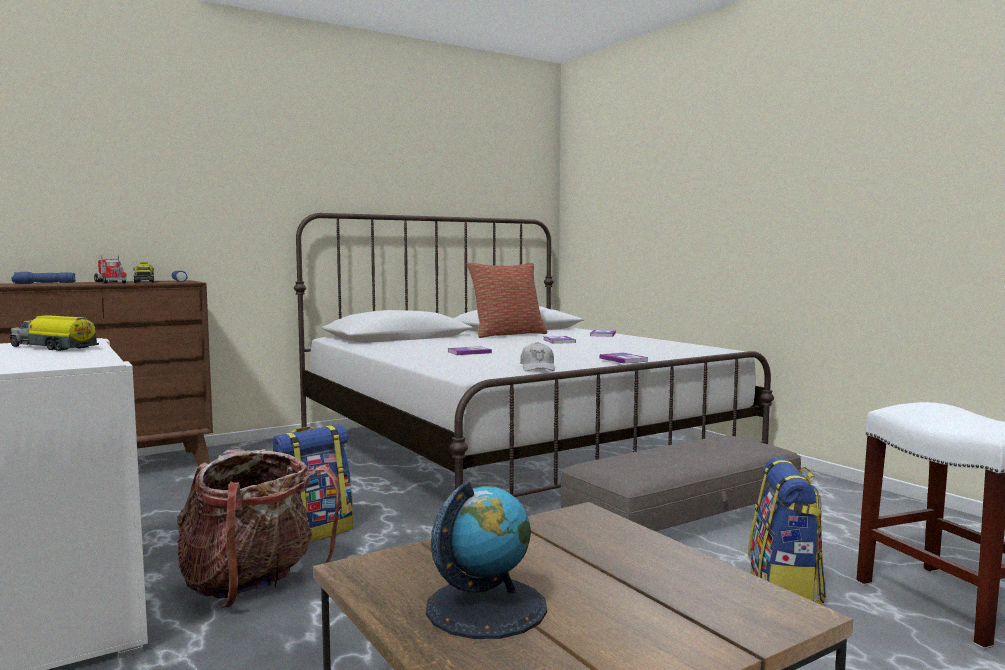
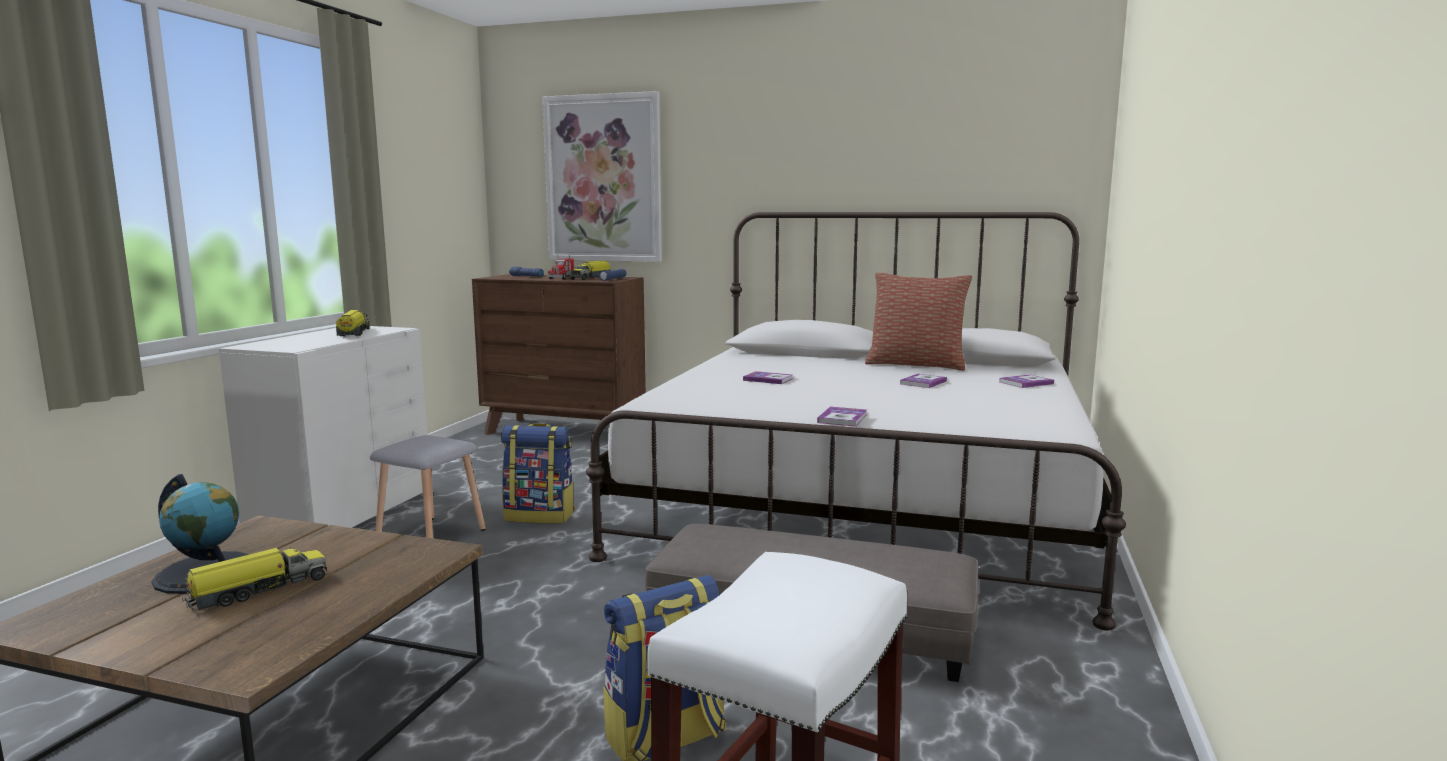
camera: 50 degrees right, 5 degrees up
(131, 169) = (603, 179): none -> picture
(252, 585) = (430, 536): backpack -> grey stool
(538, 368) = (728, 409): white cap -> none
(583, 589) = (258, 590): none -> toy truck

